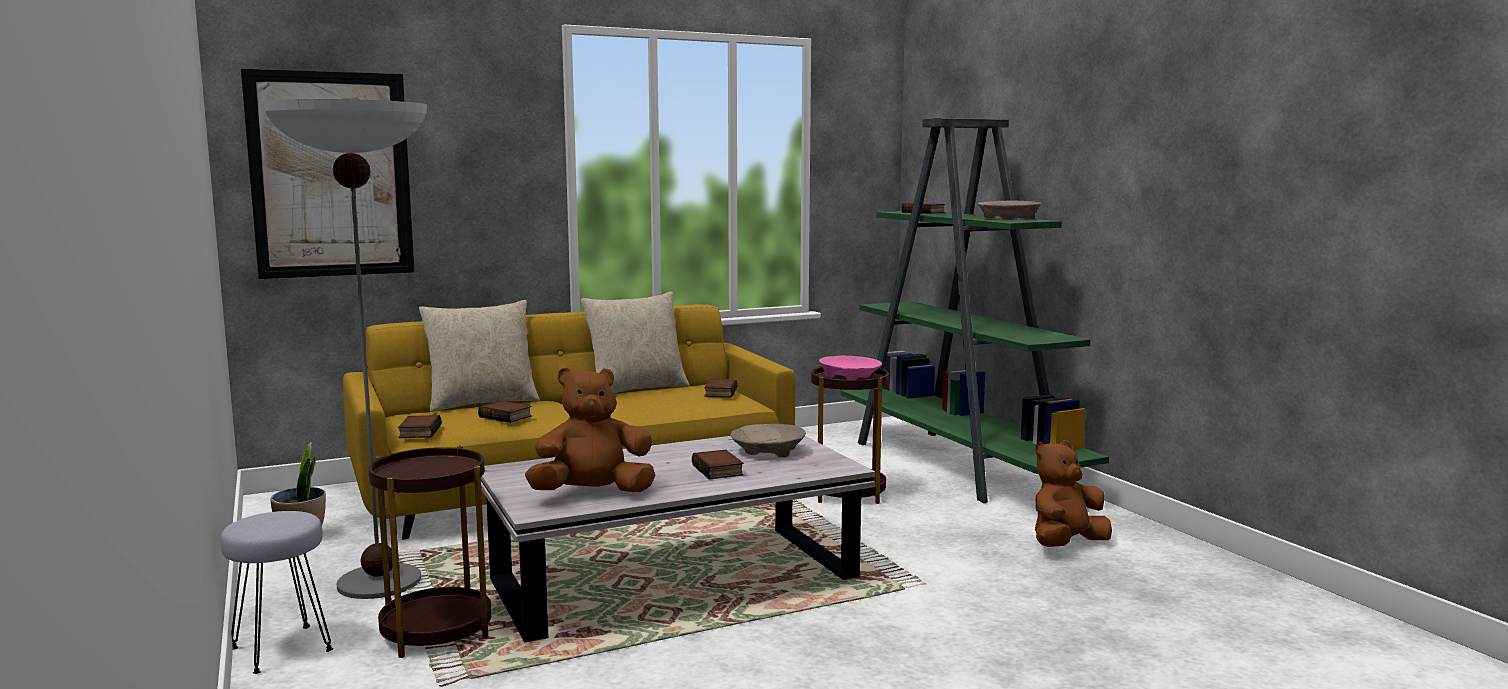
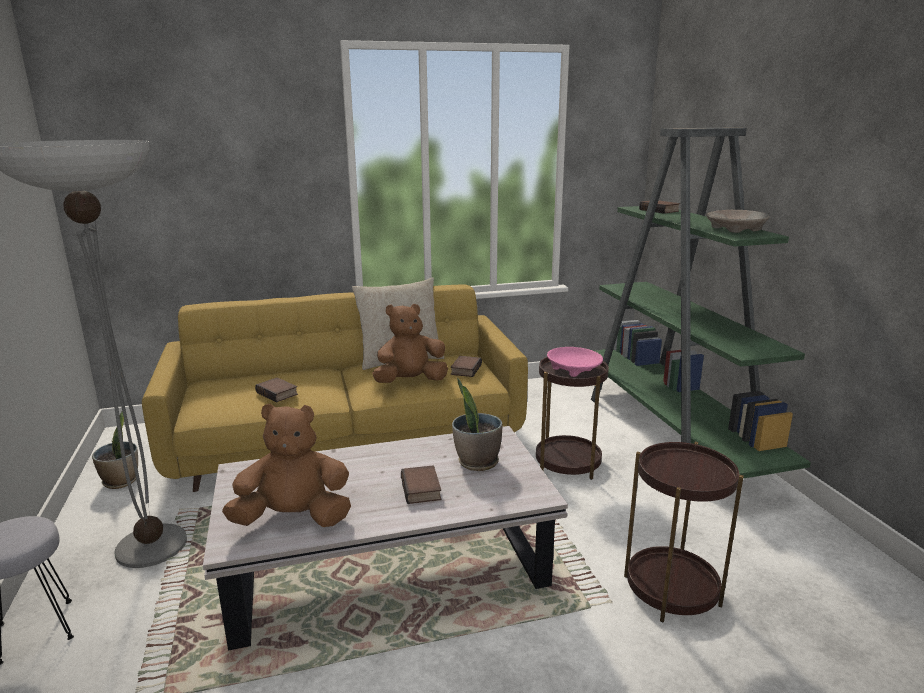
camera: 10 degrees right, 10 degrees up
(331, 175) = (148, 180): picture -> none
(418, 431) = (201, 408): book -> none
(436, 631) = (166, 621): brown side table -> brown side table (671, 590)
(482, 403) = (271, 371): beige pillow -> none
(768, 452) = (477, 462): beige bowl -> potted plant
(1066, 544) = (757, 555): brown plush toy -> brown plush toy (410, 381)

